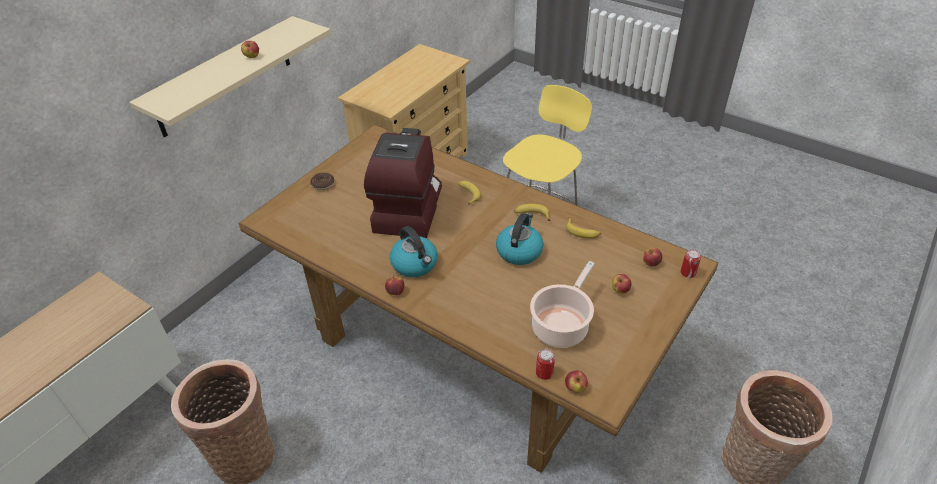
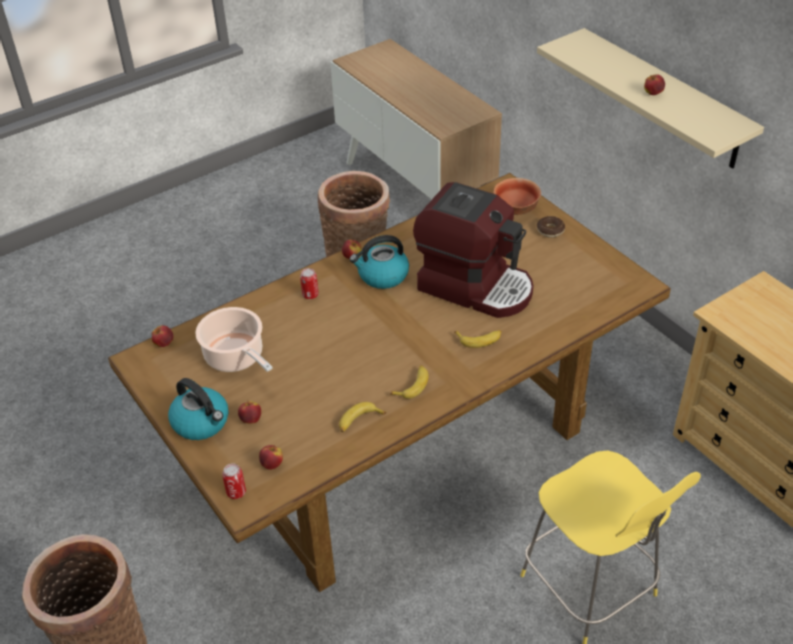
camera: 110 degrees right, 0 degrees up
(298, 207) = (516, 210): none -> bowl
(519, 251) = (358, 356): kettle -> kettle (201, 422)
(544, 373) = (193, 328): can -> can (310, 295)

